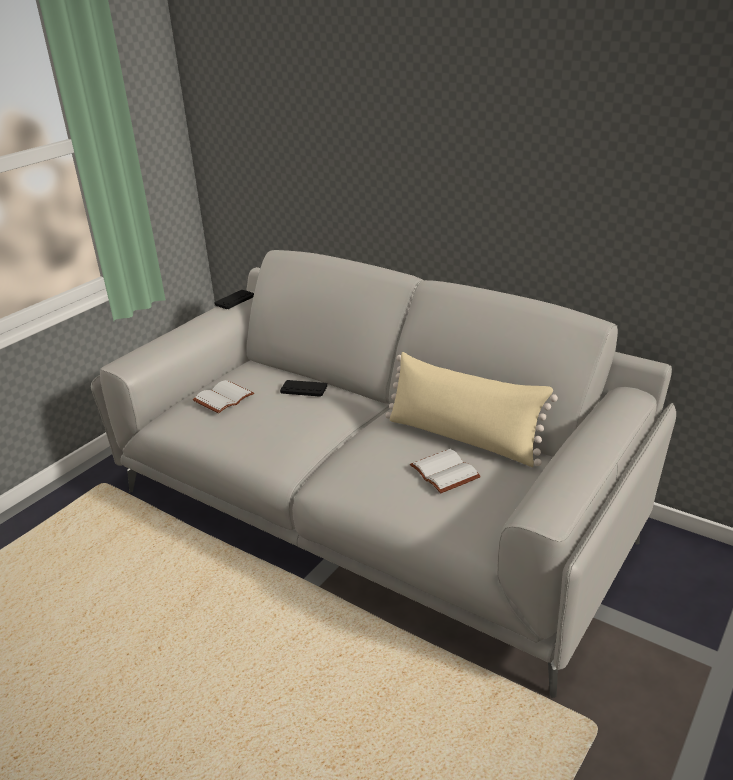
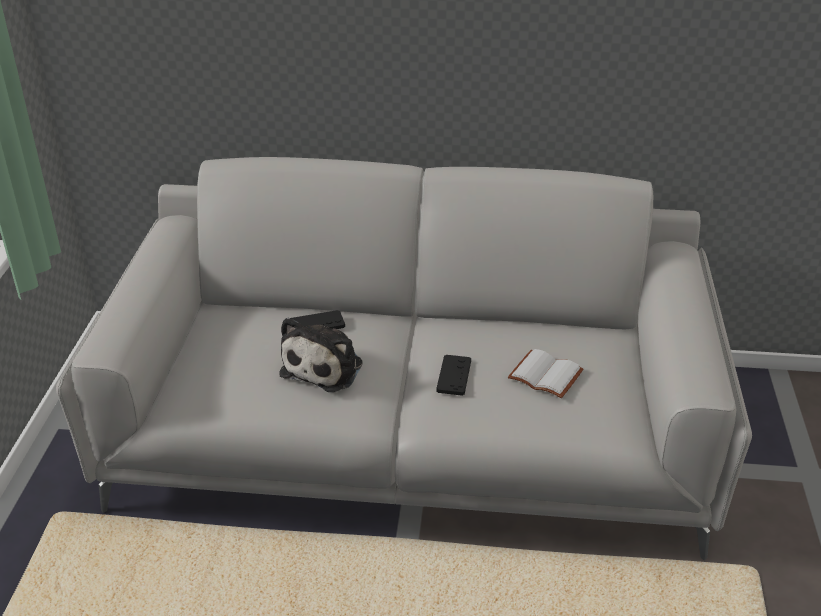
camera: 30 degrees left, 5 degrees up
(223, 397) = (230, 359): white book -> none
(235, 300) = (164, 233): black game controller -> black game controller (454, 376)
(282, 419) = (325, 366): none -> plush toy
(463, 438) = (528, 334): beige pillow -> none

